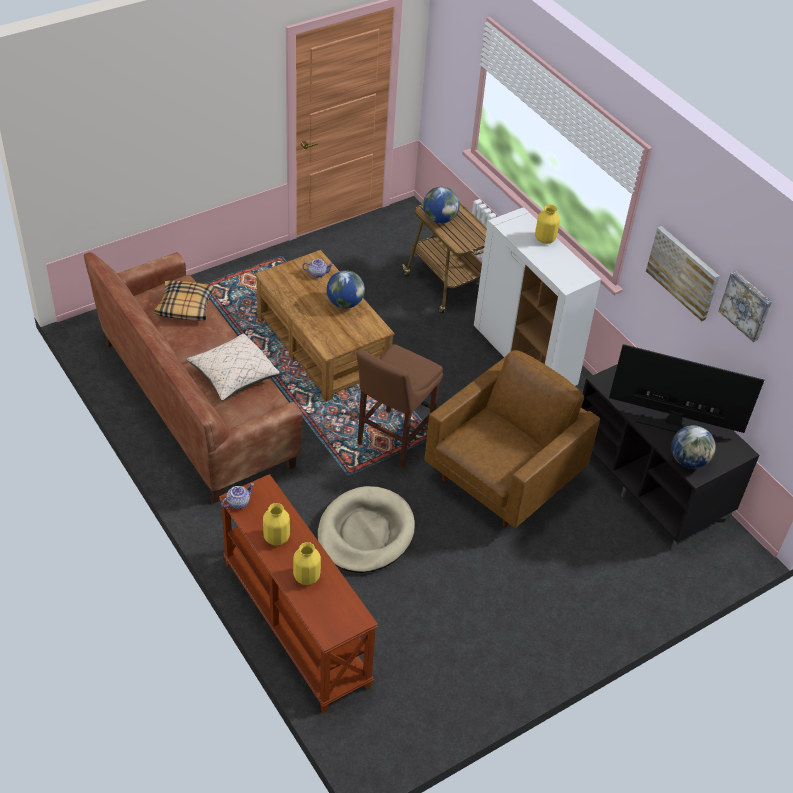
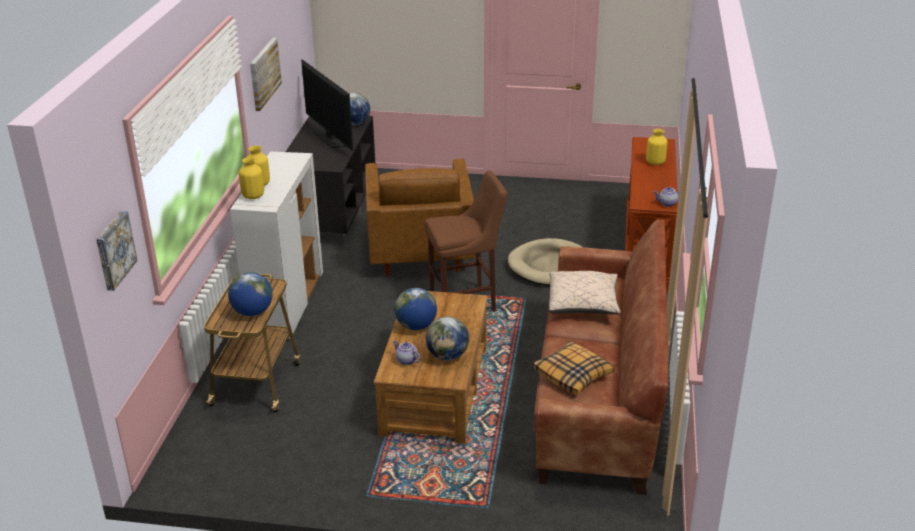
camera: 135 degrees left, 15 degrees down
(277, 538) = (657, 181): yellow vase -> yellow vase (253, 196)
(294, 291) = (447, 356): none -> globe
(503, 478) = (419, 252): brown armchair -> brown armchair turned 90 degrees counterclockwise
(746, 305) = (282, 31): picture -> picture (114, 250)

